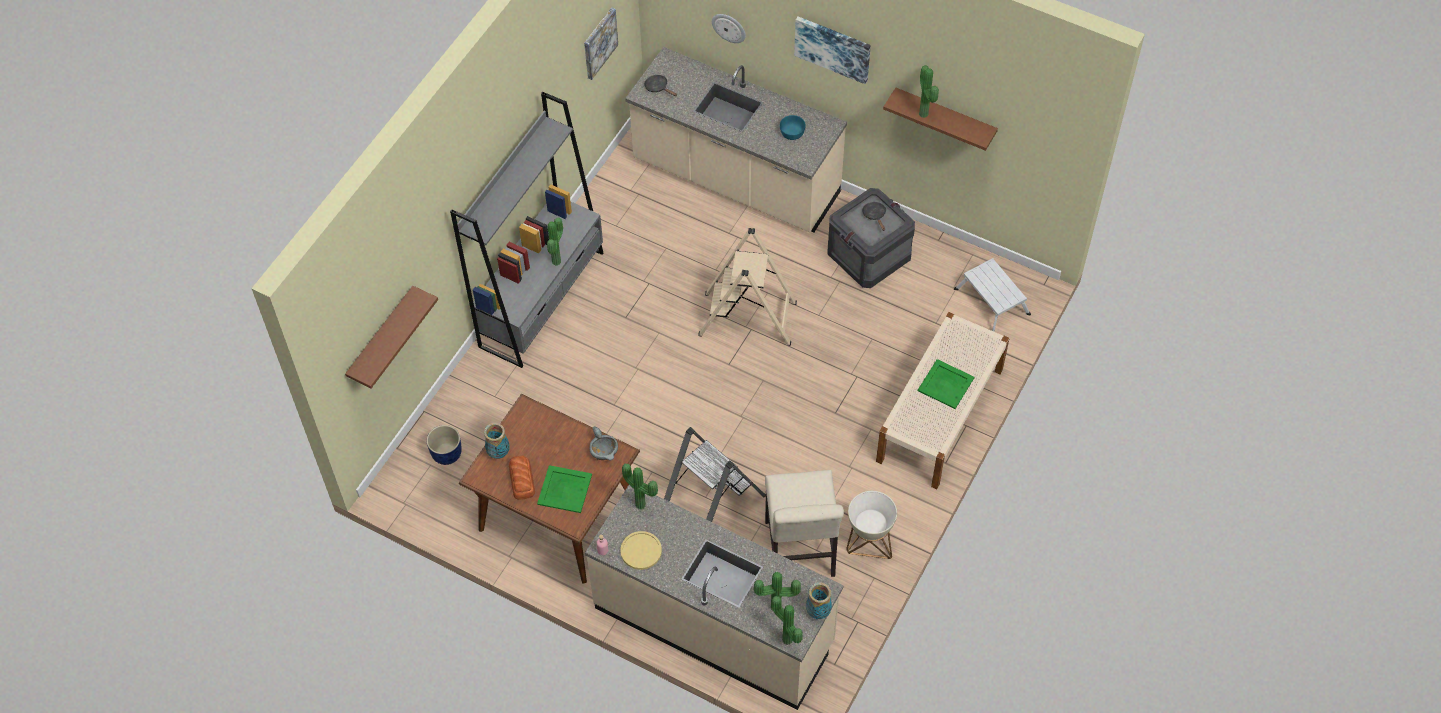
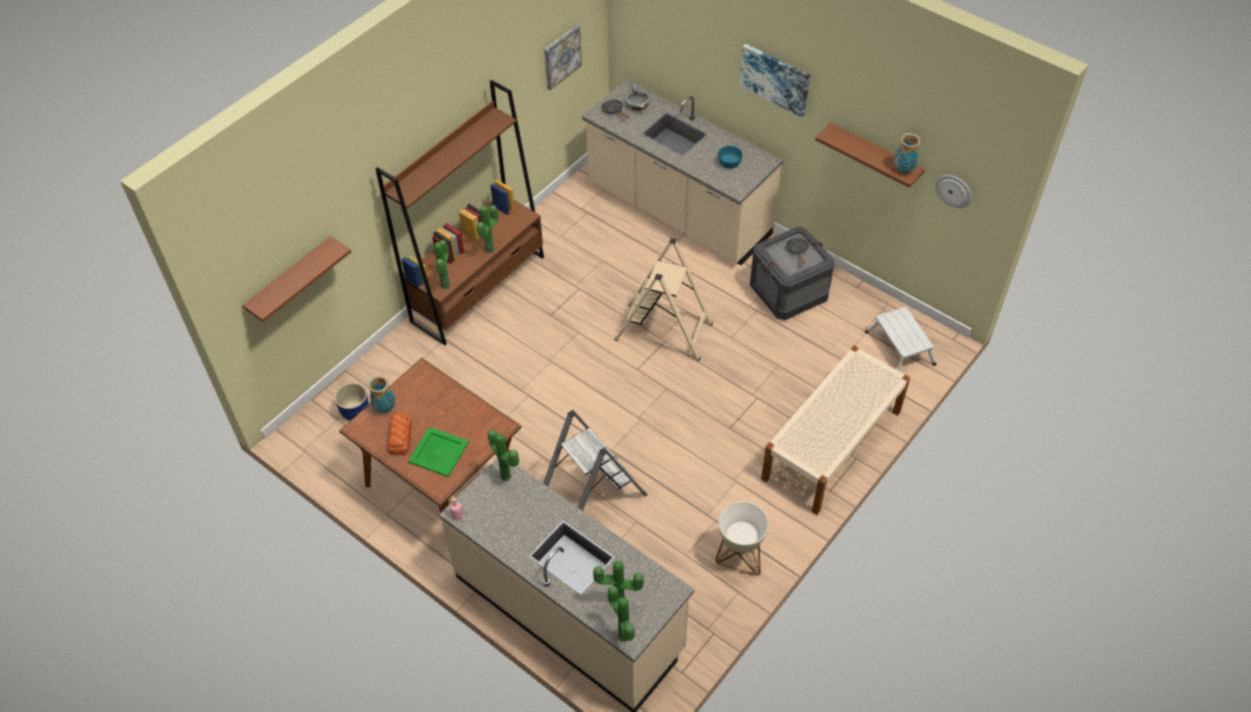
camera: 10 degrees right, 5 degrees down
(542, 299) = (479, 289): grey bookcase -> brown bookcase
(604, 451) = (486, 422): grey bowl -> grey bowl (637, 105)
(641, 551) = (495, 522): yellow plate -> none
(729, 27) = (684, 57): wall clock -> wall clock (954, 190)
(799, 553) = (668, 556): beige stool -> none
(818, 612) = (662, 612): vase -> vase (903, 169)
(925, 113) = (855, 148): potted plant -> potted plant (447, 285)
(945, 384) = (839, 411): green tray -> none

